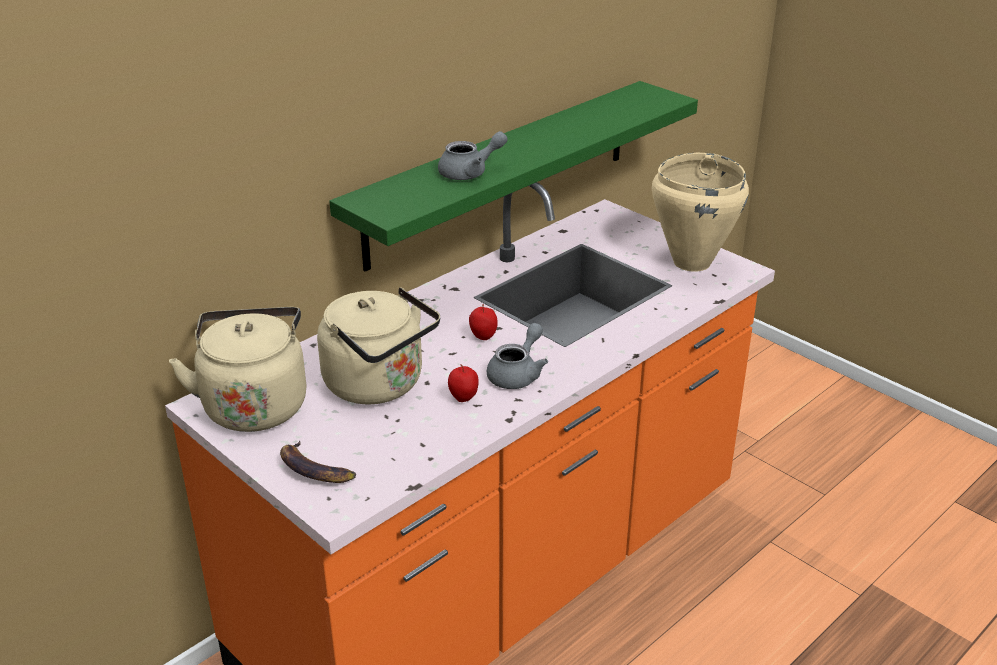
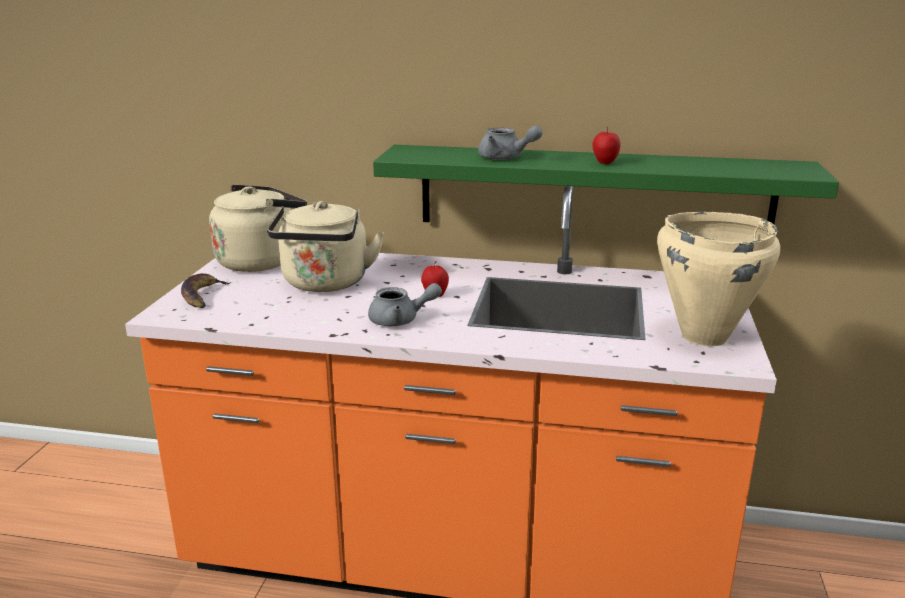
camera: 55 degrees right, 10 degrees down
(463, 399) = (341, 312): apple -> apple (605, 163)

